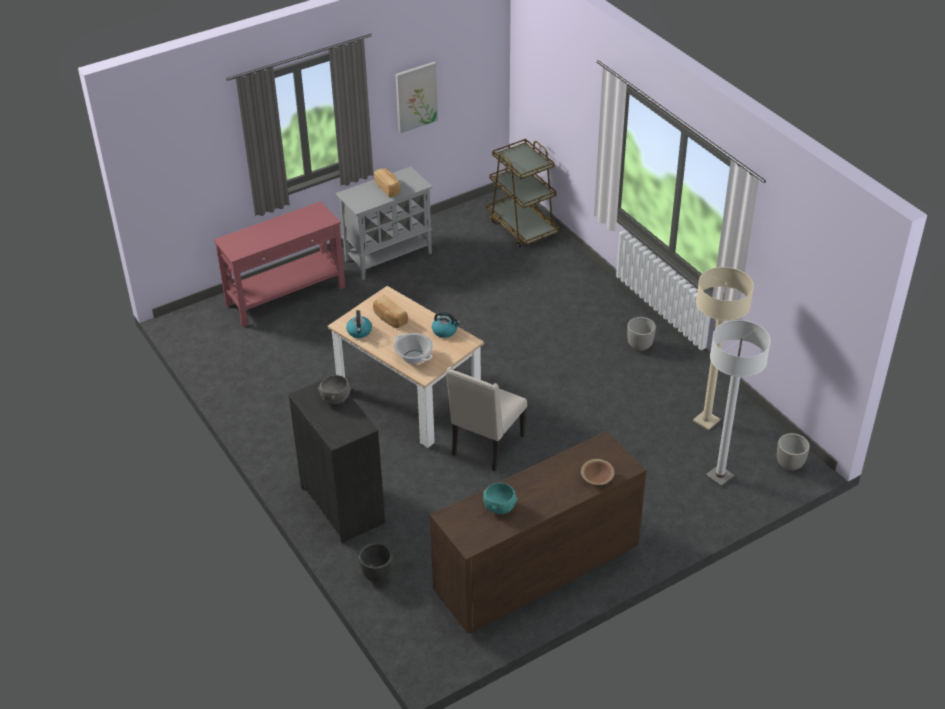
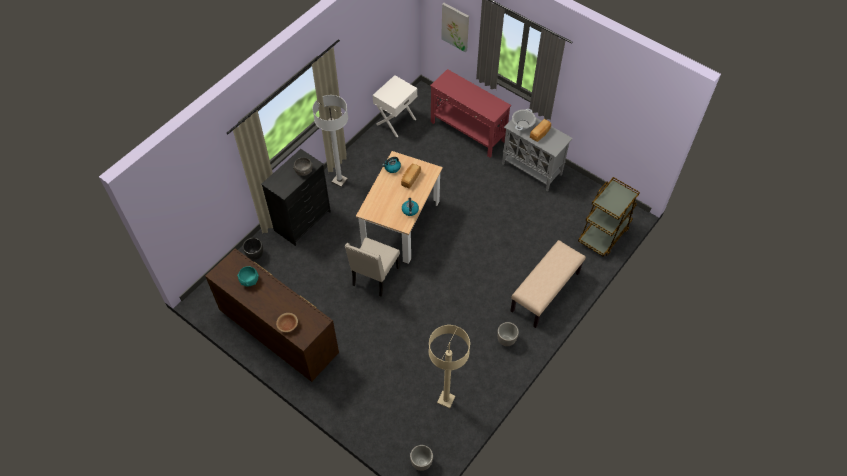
camera: 70 degrees right, 15 degrees up
(216, 361) = (395, 121): none -> white nightstand
(413, 357) = (379, 202): cooking pot -> cooking pot (522, 124)
(416, 96) = (599, 104): picture -> picture (455, 27)
(486, 446) = (374, 277): beige chair -> beige chair turned 75 degrees counterclockwise
(584, 296) = (545, 292): none -> beige bench
(719, 476) = (394, 419): white floor lamp -> white floor lamp (339, 180)

